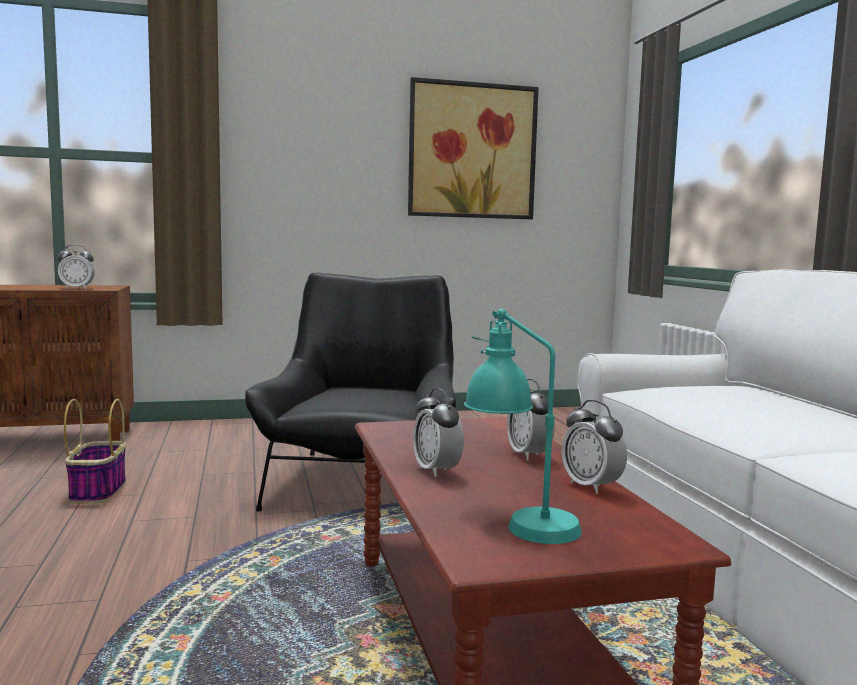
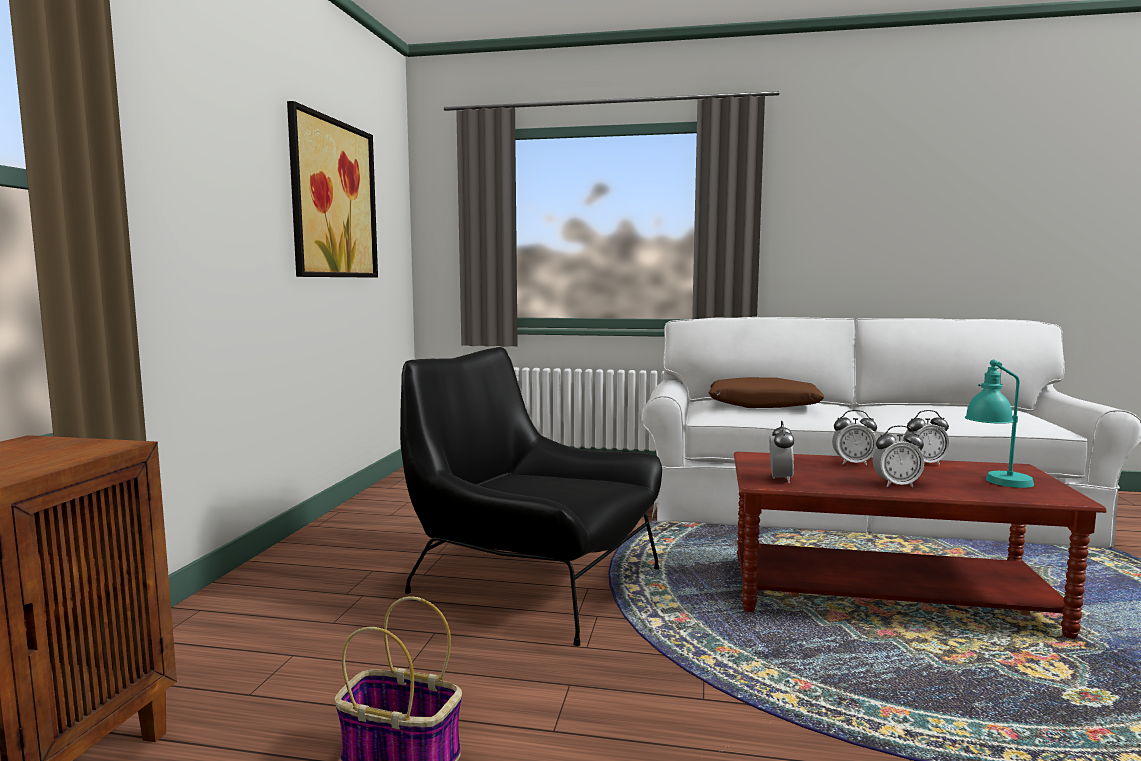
camera: 65 degrees left, 0 degrees up
(77, 289) = (65, 457): alarm clock -> alarm clock (780, 479)
(734, 397) = (763, 405): none -> brown pillow

